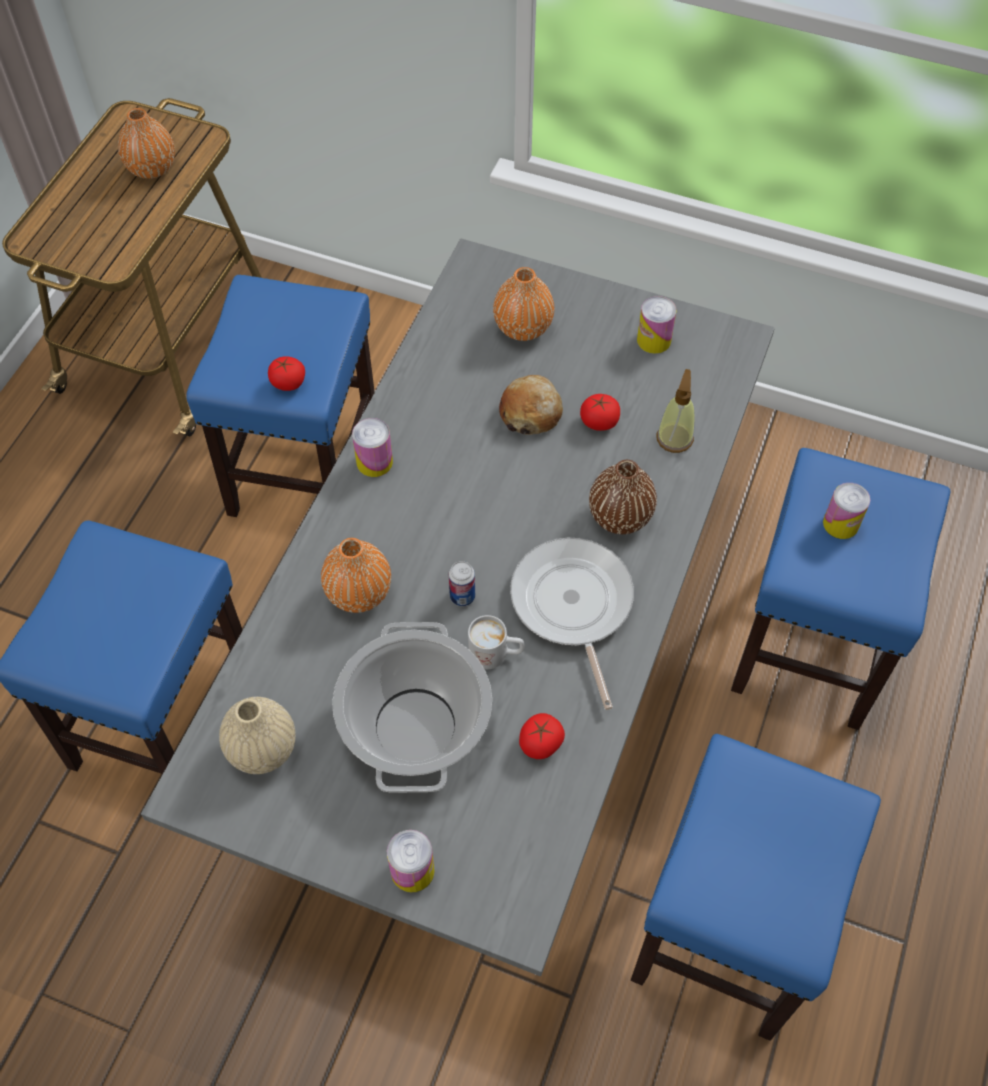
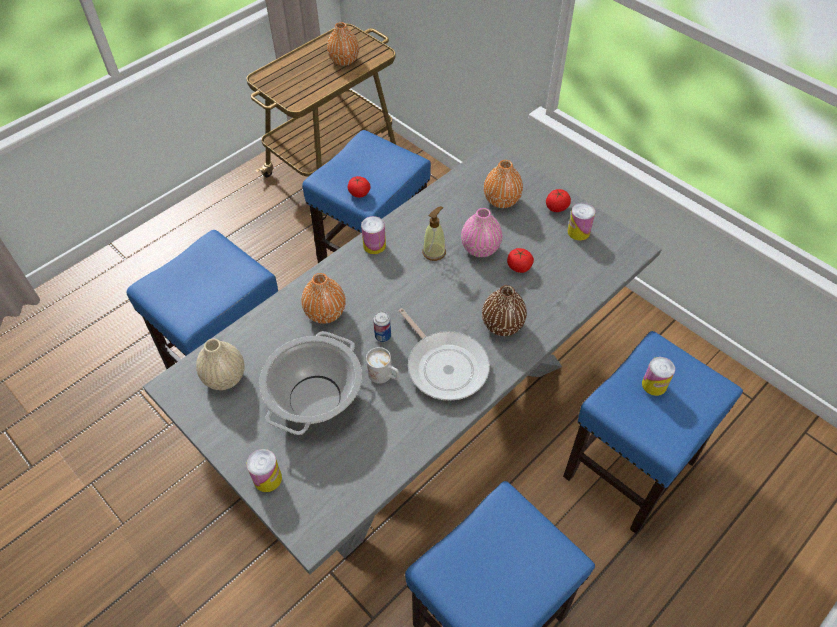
camera: 25 degrees right, 5 degrees down
(531, 412) = (480, 248): bread -> pink vase
(540, 744) = (382, 437): tomato -> tomato (556, 207)
(572, 606) = (445, 366): frying pan -> frying pan turned 135 degrees clockwise
(674, 438) = (561, 292): soap dispenser -> soap dispenser (434, 252)

